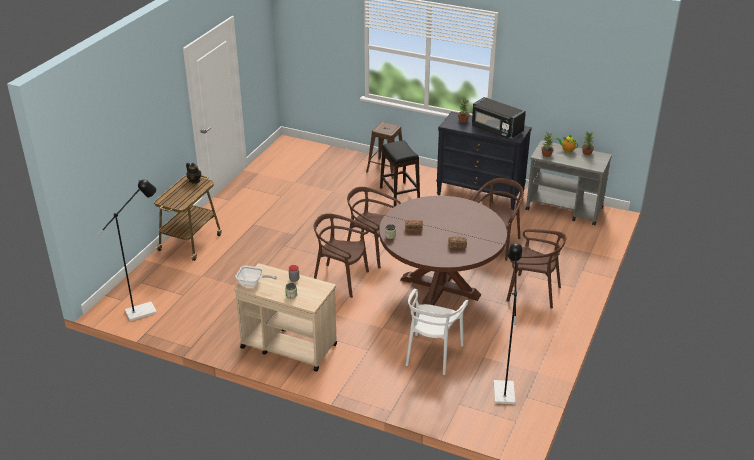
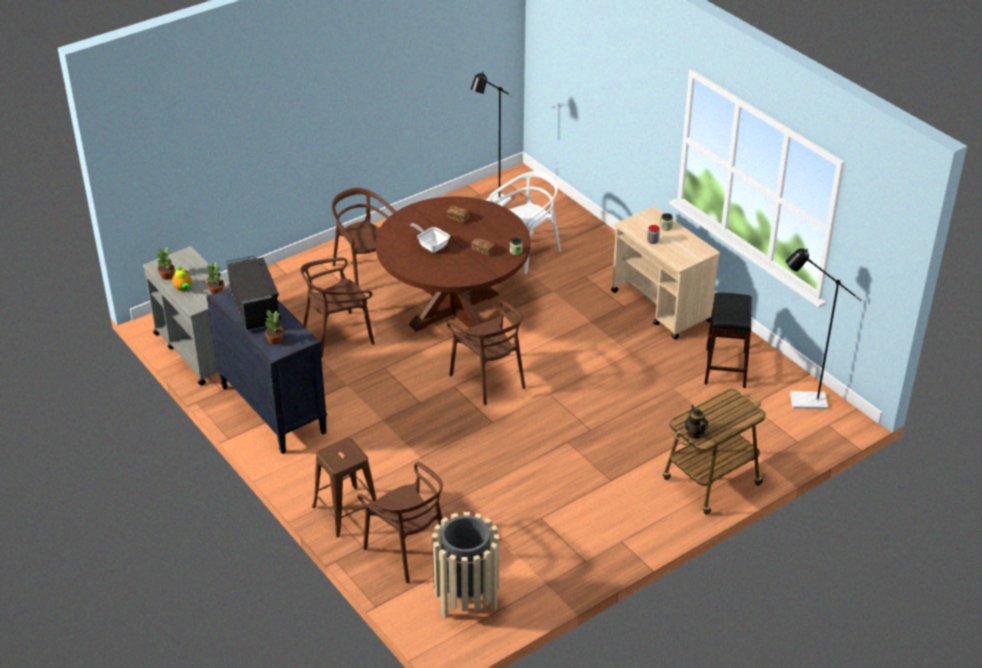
camera: 150 degrees left, 5 degrees up
(252, 283) = (698, 251): frying pan -> frying pan (431, 246)
(293, 157) = (466, 599): none -> beige trash can
(341, 280) = (554, 357): brown chair -> brown chair (408, 551)
(399, 194) = (374, 454): black stool -> black stool (726, 367)

